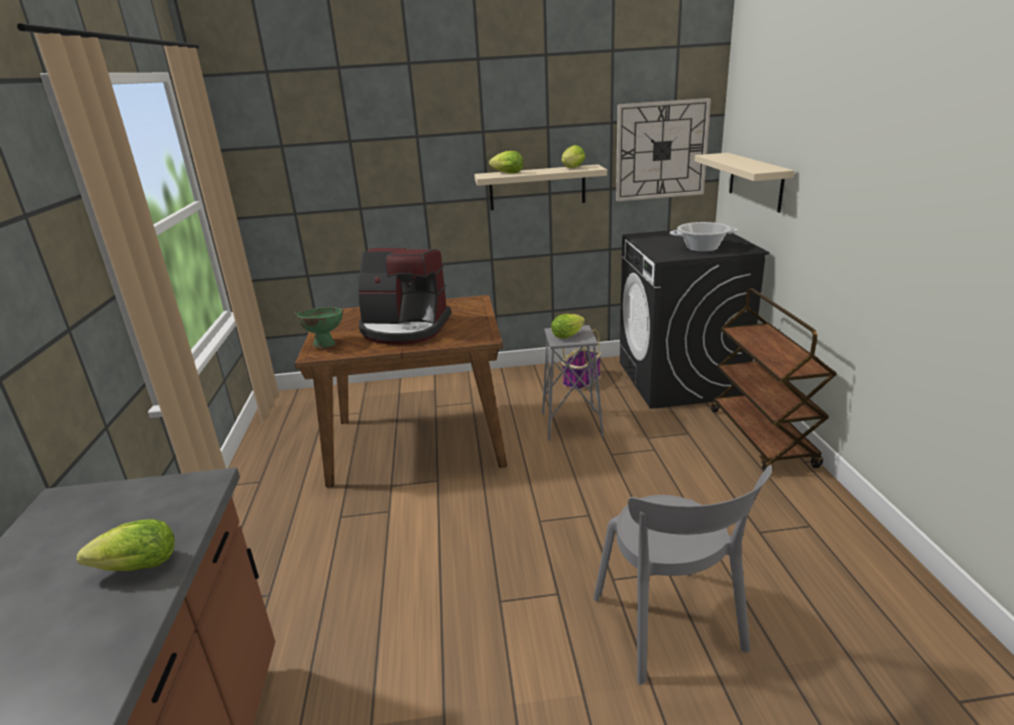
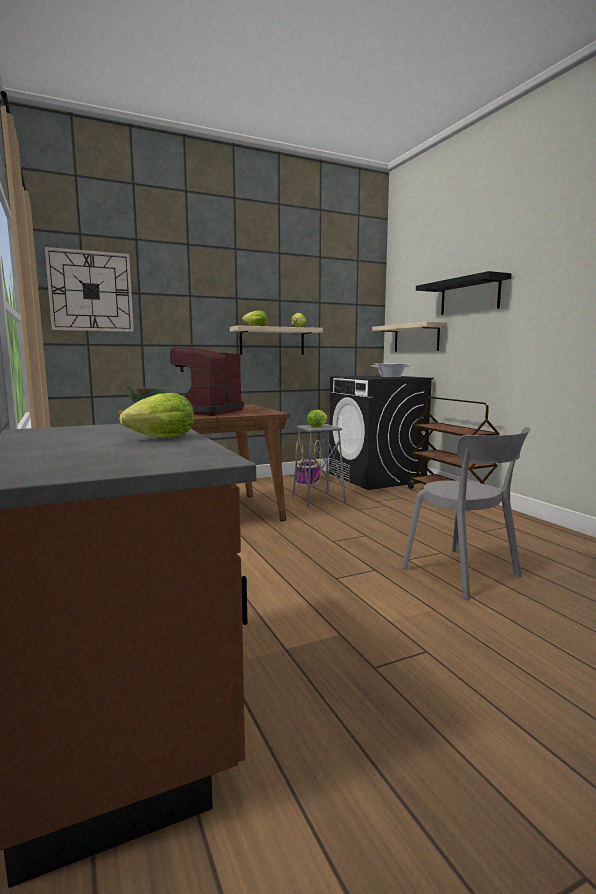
camera: 20 degrees left, 15 degrees down
(405, 328) = (205, 412): coffee machine -> coffee machine turned 120 degrees clockwise
(661, 150) = (350, 324): wall clock -> wall clock (91, 291)
(827, 137) = (469, 296): none -> black shelf

